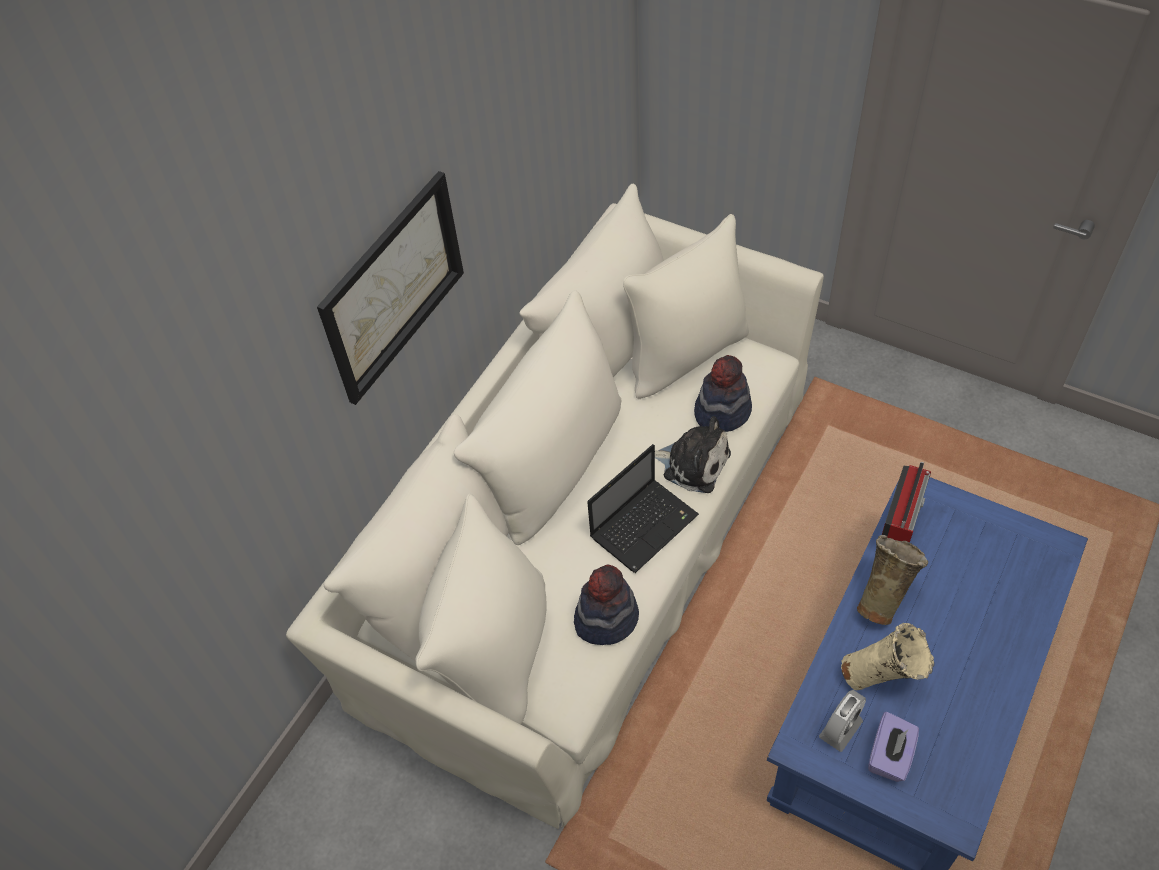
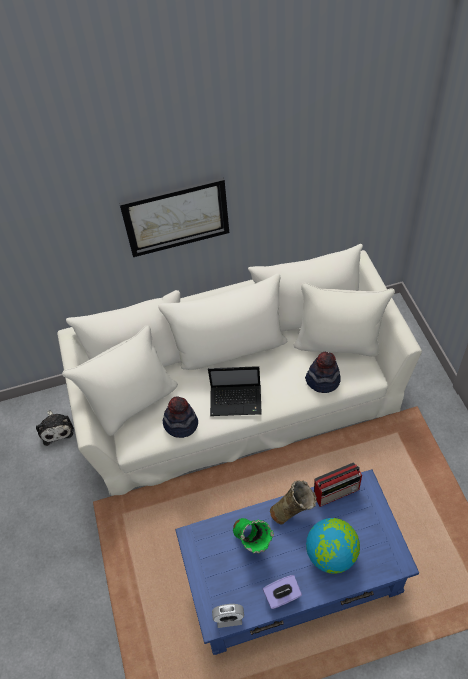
camera: 45 degrees right, 0 degrees up
(692, 463) = (285, 392): plush toy -> plush toy (56, 429)
(840, 729) = (213, 545): alarm clock -> alarm clock (229, 618)
(882, 680) = (252, 543): beige vase -> green vase
(890, 756) = (219, 574): purple tissue box -> purple tissue box (282, 596)
(982, 606) = (331, 554): none -> globe

